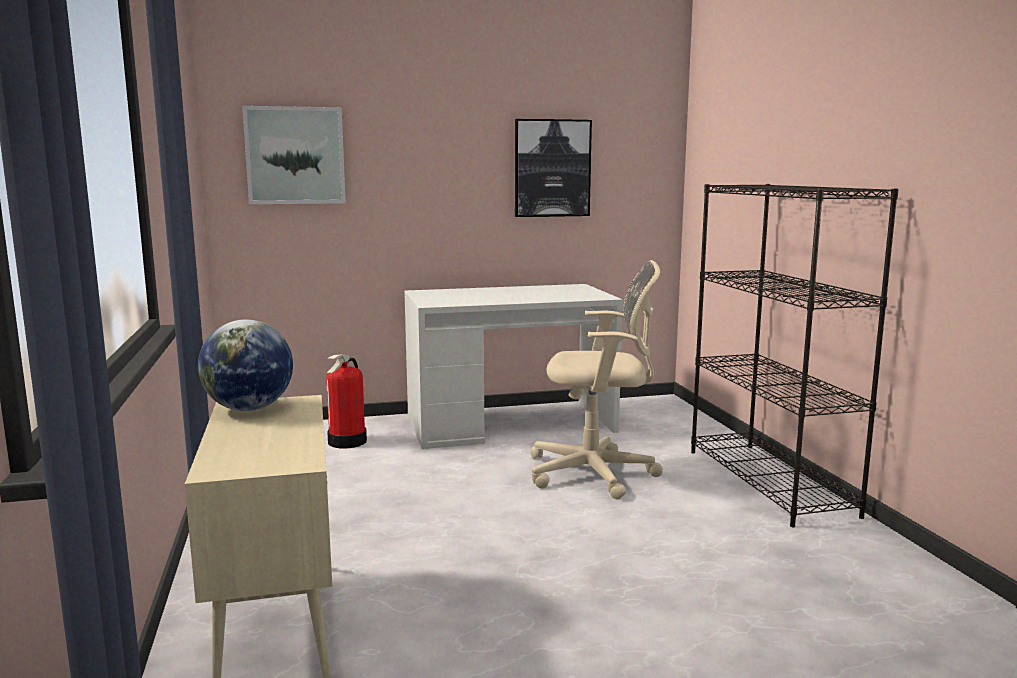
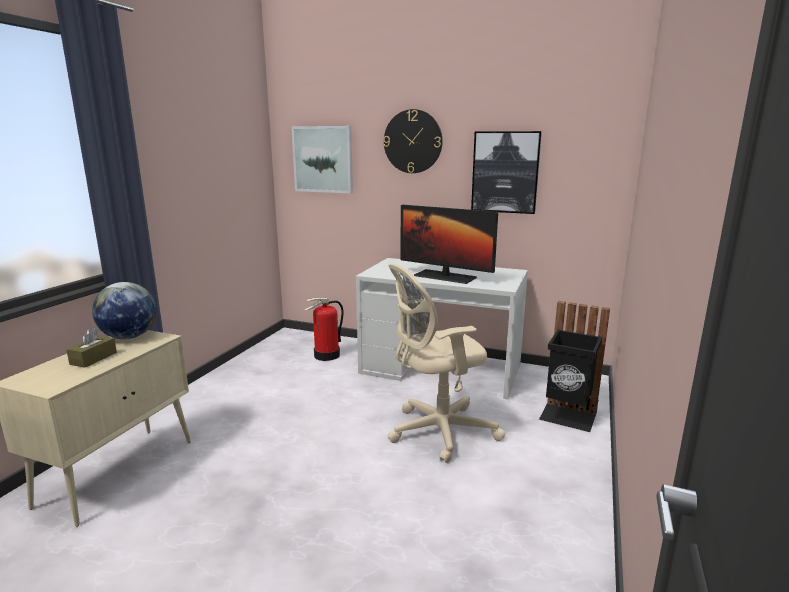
camera: 35 degrees right, 5 degrees up
(266, 433) = (93, 358): none -> brown tissue box
(433, 130) = (413, 141): none -> wall clock
(522, 297) = (445, 276): none -> monitor
(597, 474) = (437, 432): beige office chair -> beige office chair turned 120 degrees clockwise
(690, 432) = (568, 417): none -> black trash can
(770, 482) = (566, 492): black bookcase -> none

